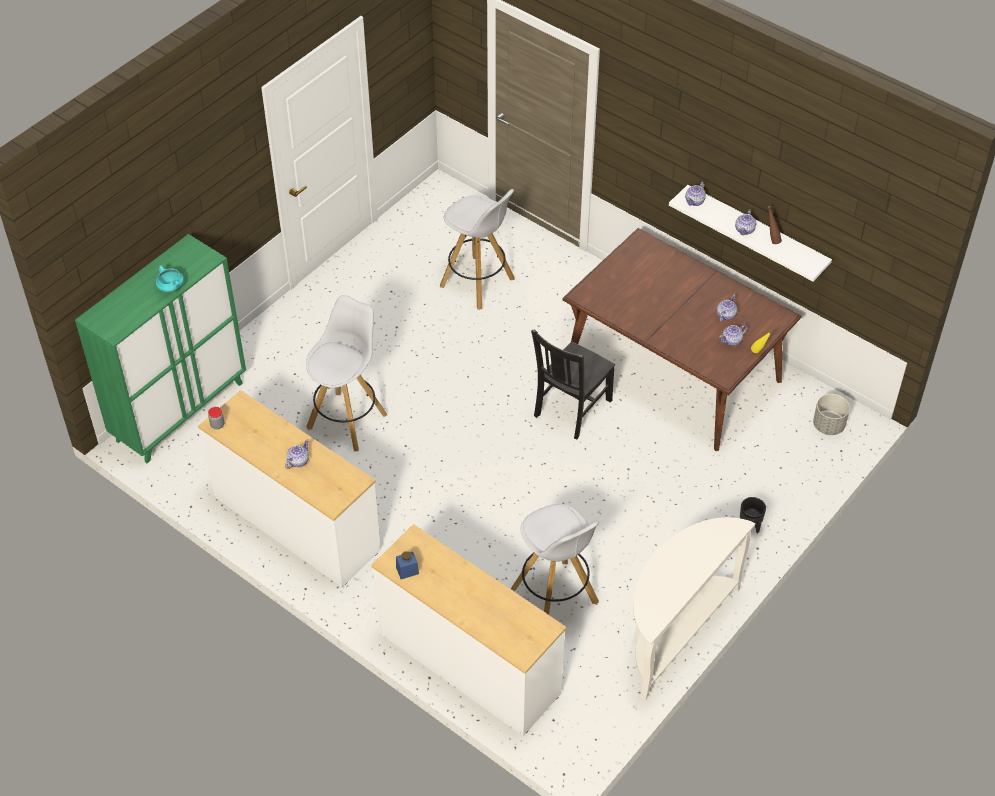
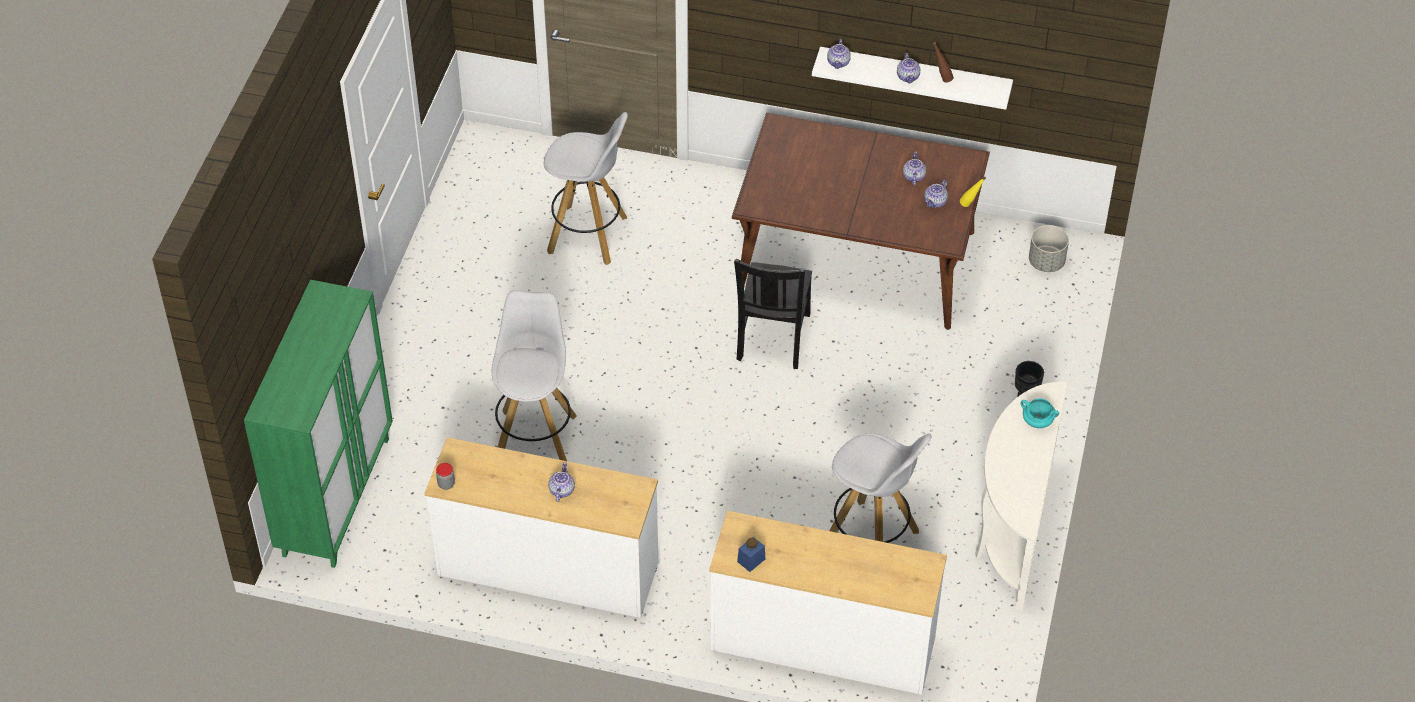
camera: 25 degrees left, 0 degrees up
(170, 288) = (331, 347): turquoise cooking pot -> turquoise cooking pot (1037, 421)

